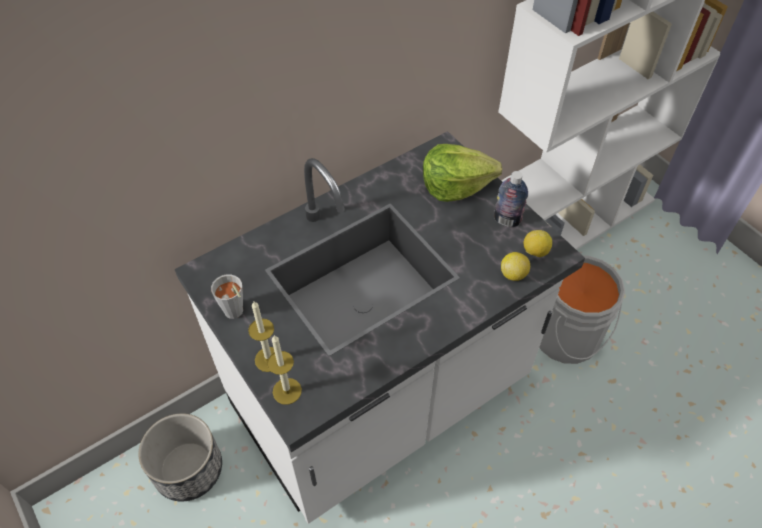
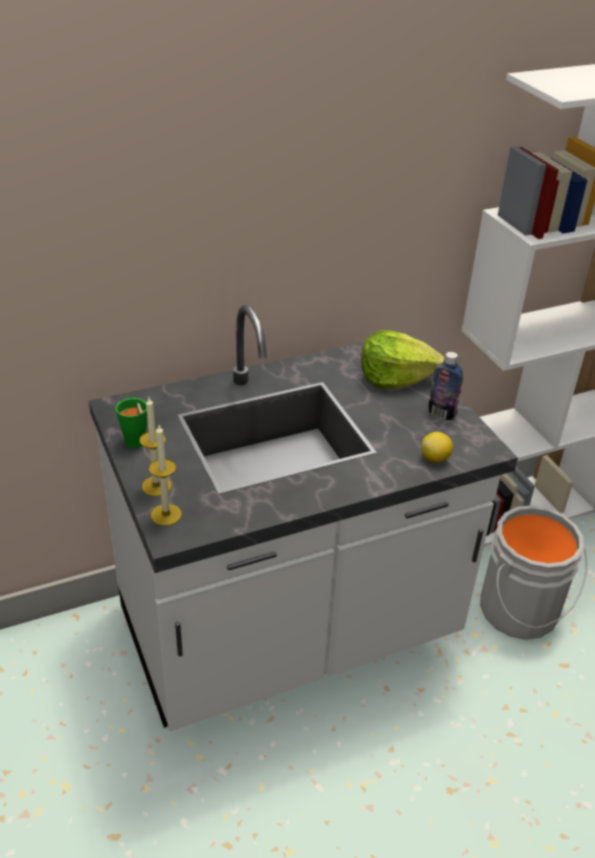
camera: 10 degrees right, 15 degrees down
(188, 468) = (57, 660): planter -> none
(235, 314) = (136, 445): grey cup -> green cup
(535, 252) = (464, 444): lemon -> none

